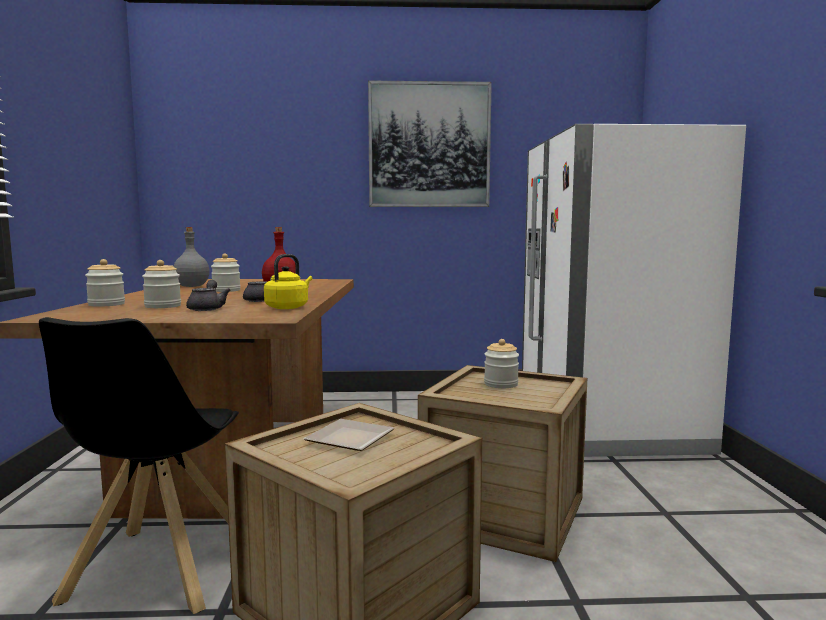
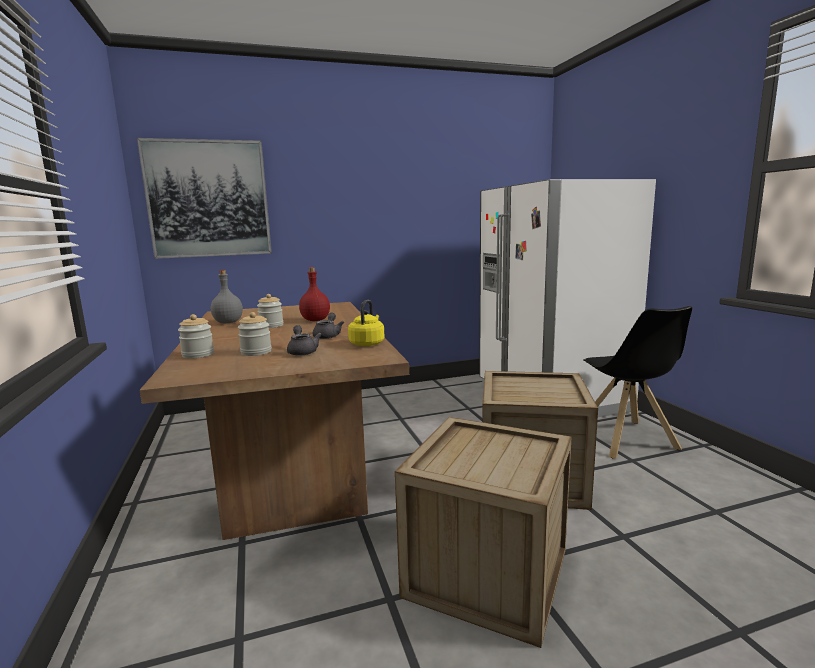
camera: 15 degrees left, 5 degrees up
(157, 571) = (310, 577): black chair -> black chair (626, 440)
(346, 439) = (477, 452): plate -> none
(429, 145) = (396, 185): picture -> picture (208, 199)
(501, 384) = (525, 385): jar -> none

